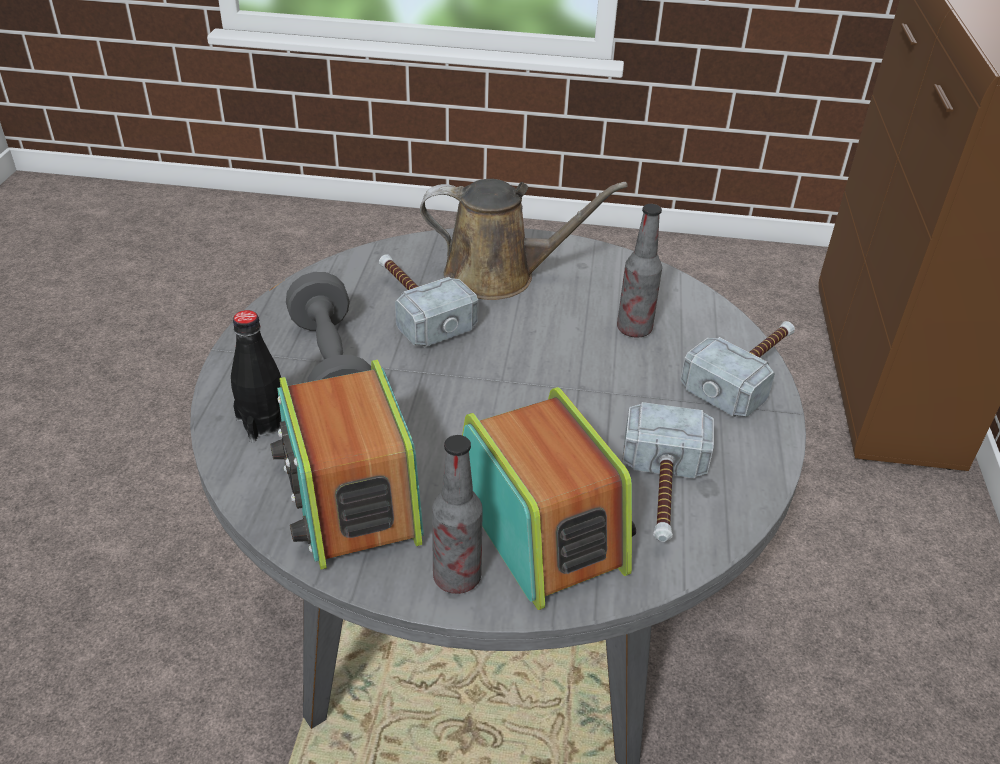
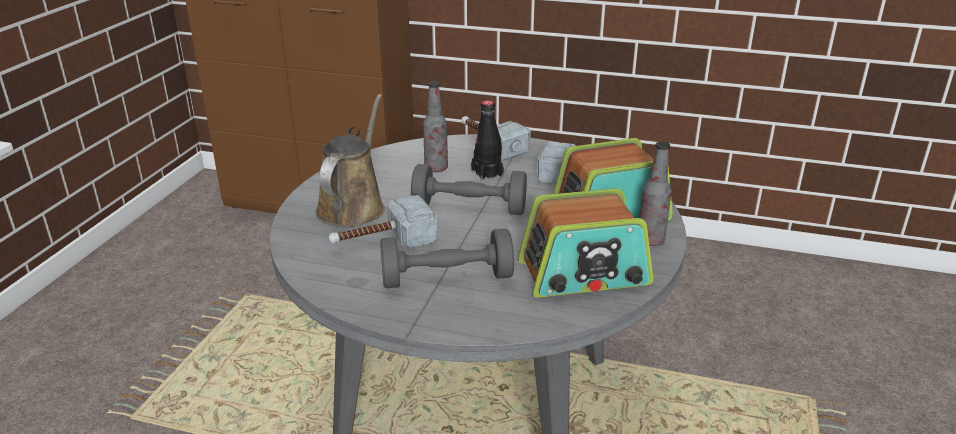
camera: 80 degrees left, 10 degrees down
(263, 423) = (508, 308): black bottle -> black bottle (487, 173)
(520, 370) = (469, 208): none -> grey dumbbell

